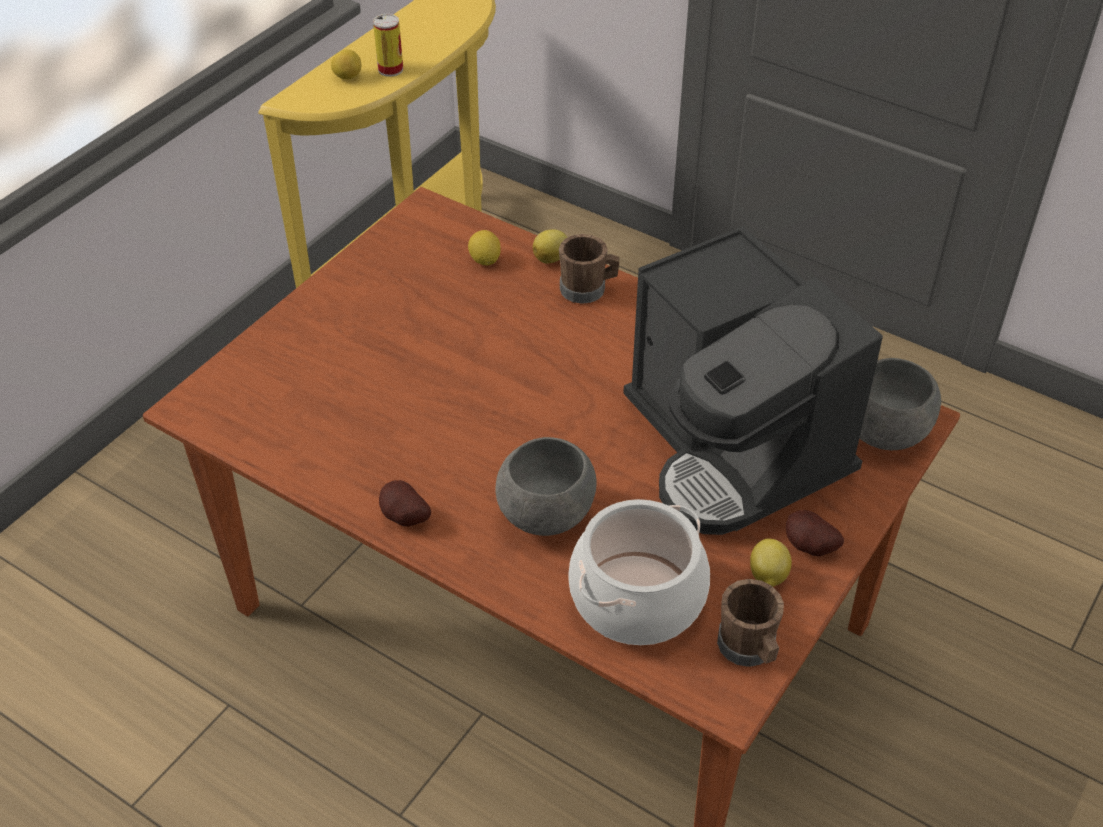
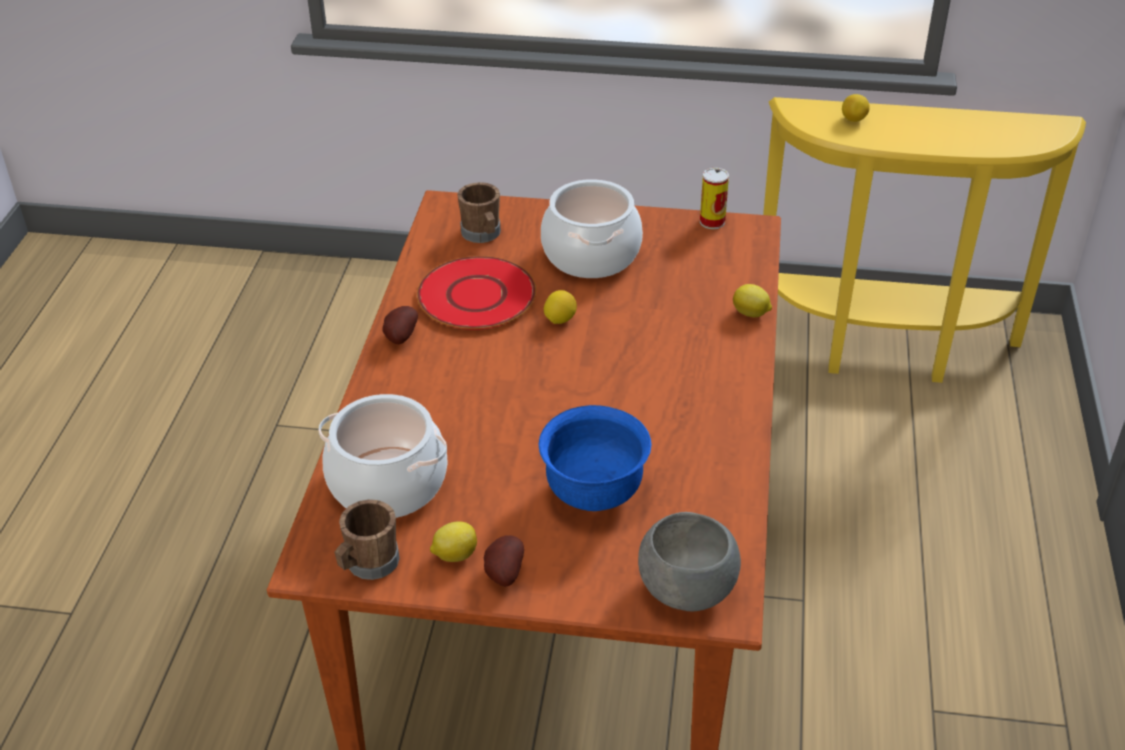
camera: 65 degrees right, 5 degrees down
(378, 326) = (591, 255): none -> cooking pot
(379, 434) = (476, 296): none -> red plate
(390, 69) = (887, 135): can -> can (712, 222)
(485, 260) = (716, 279): lemon -> lemon (560, 319)
(547, 515) = (447, 408): grey bowl -> none
(588, 289) = (729, 346): brown mug -> brown mug (482, 235)
(734, 448) = (594, 492): coffee machine -> blue bowl

